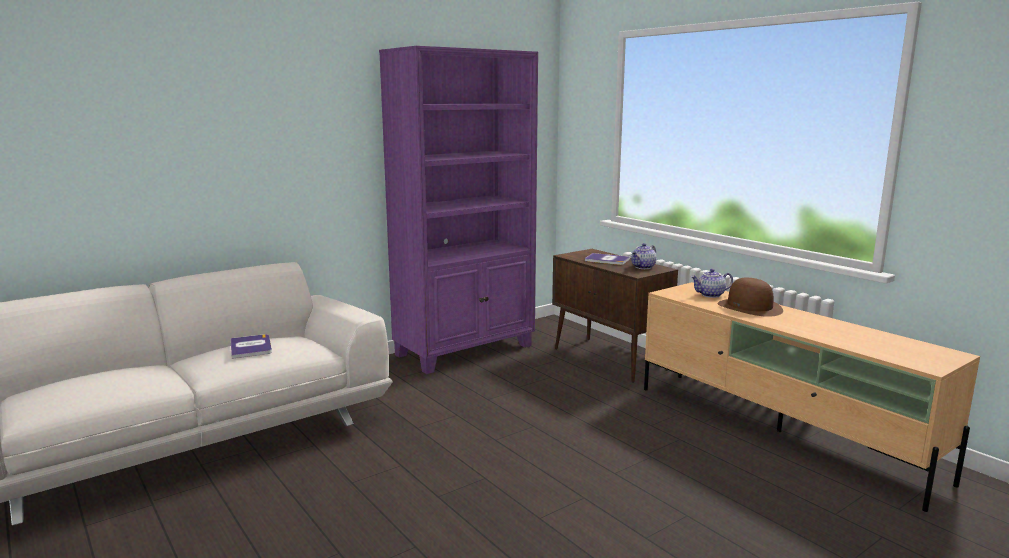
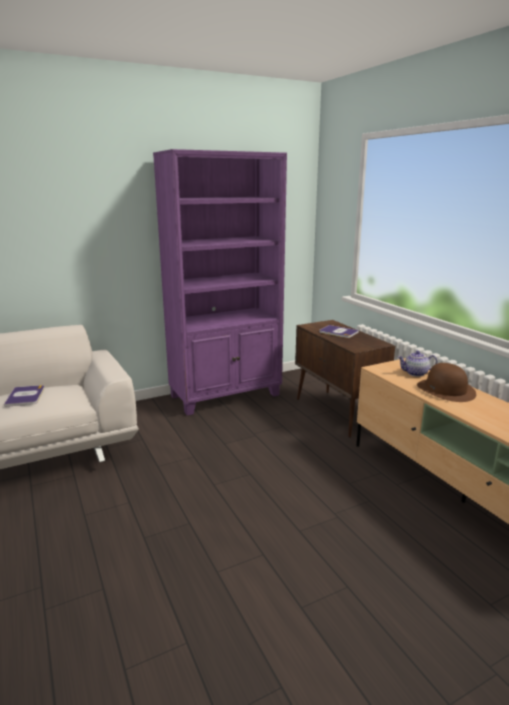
camera: 10 degrees right, 5 degrees up
(643, 267) = (365, 342): teapot -> none

